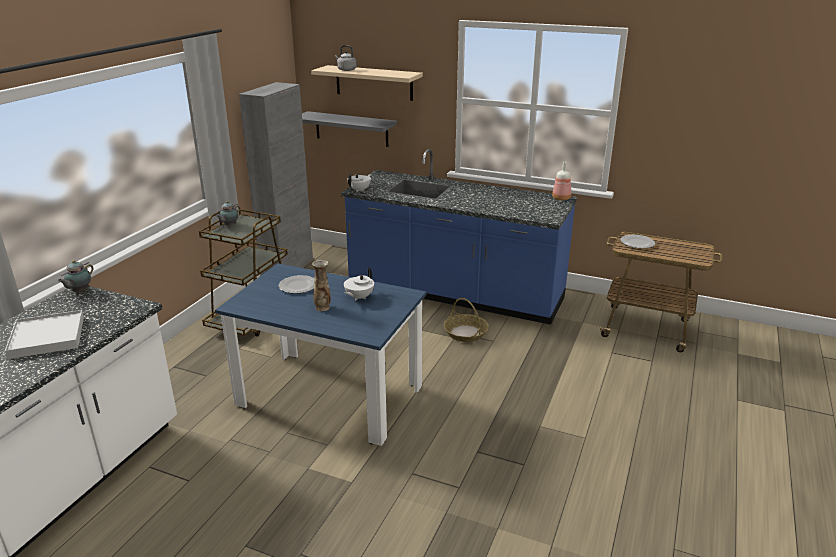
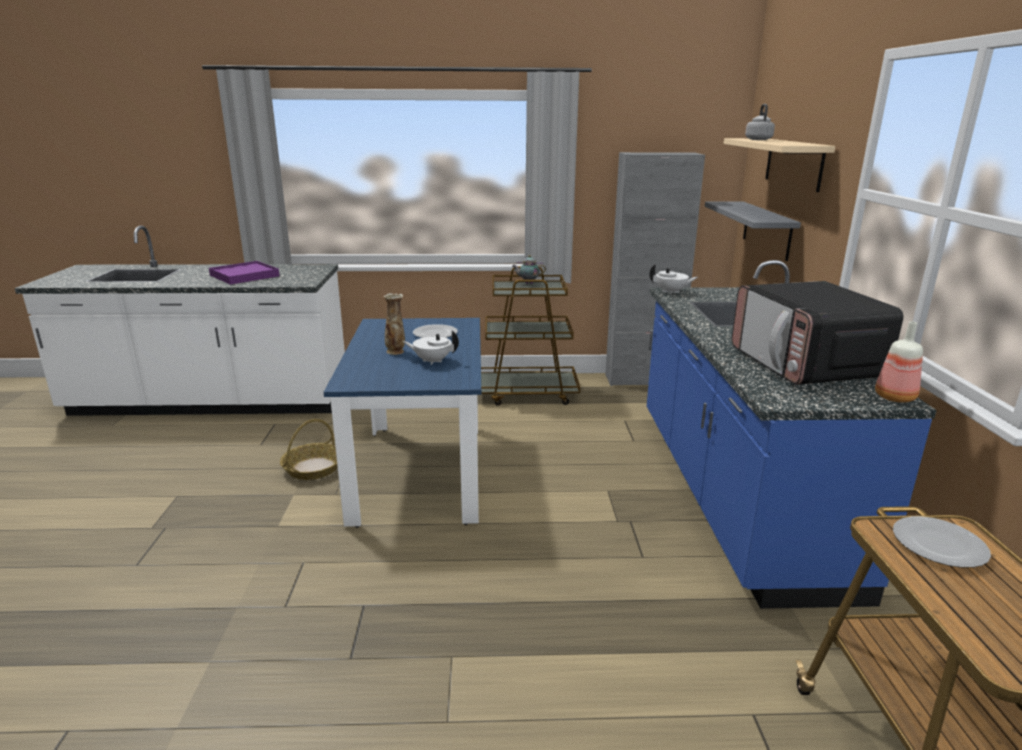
camera: 65 degrees right, 5 degrees down
(47, 337) = (244, 276): white tray -> purple tray
(79, 291) = (322, 267): teapot -> none
(465, 333) = (637, 527): basket -> basket (313, 468)
(512, 200) = (804, 365): none -> microwave

